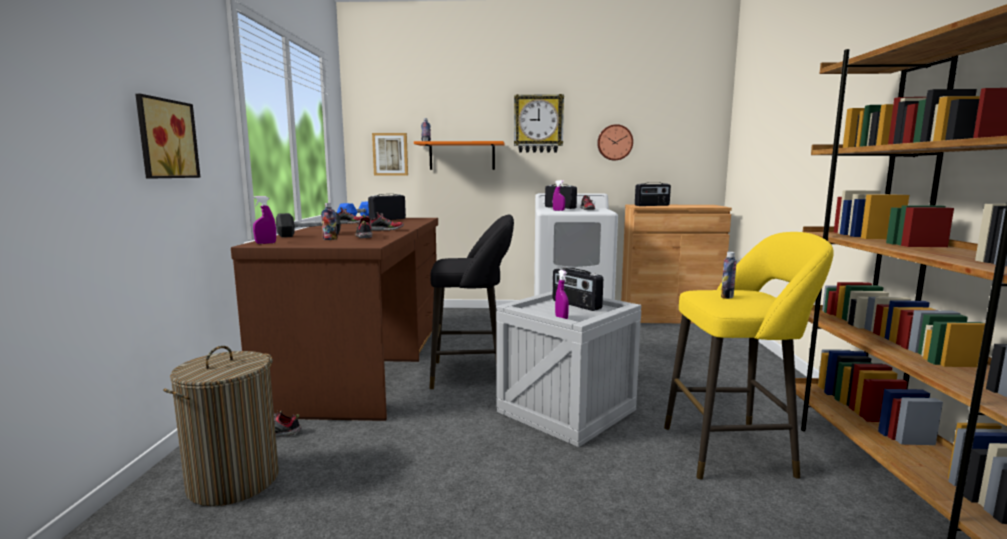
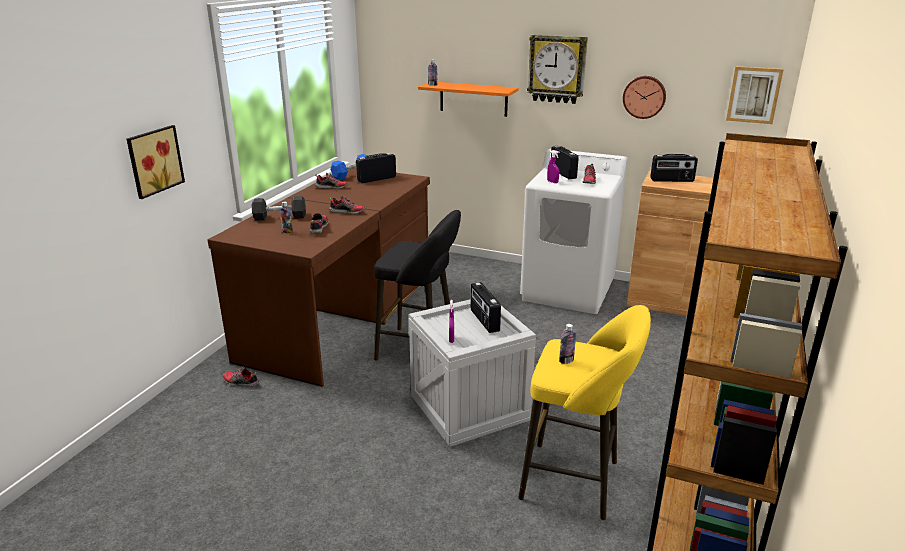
camera: 20 degrees right, 15 degrees up
(234, 481) = (200, 418): laundry basket -> none
(265, 243) = (235, 234): purple spray bottle -> none
(390, 154) = (402, 91): picture -> picture (754, 95)

